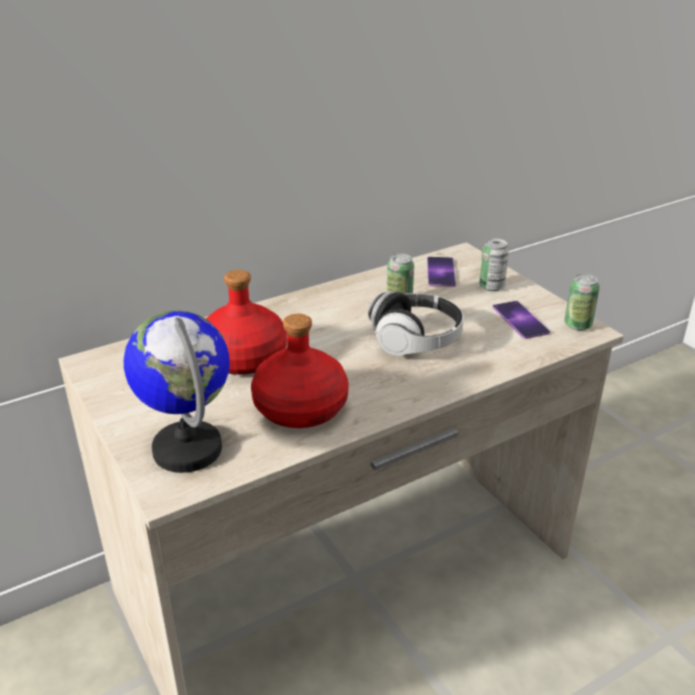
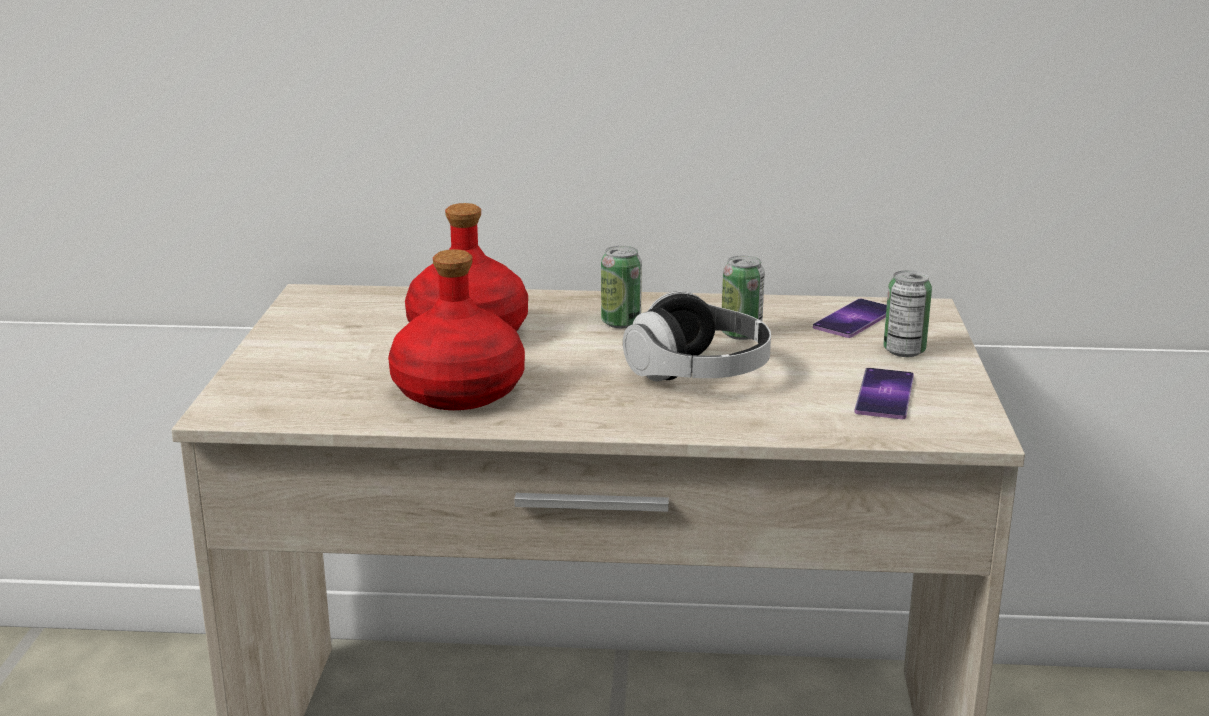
camera: 35 degrees right, 10 degrees down
(188, 449) = (292, 388): globe -> none
(577, 325) = (966, 422): can -> can (621, 323)

